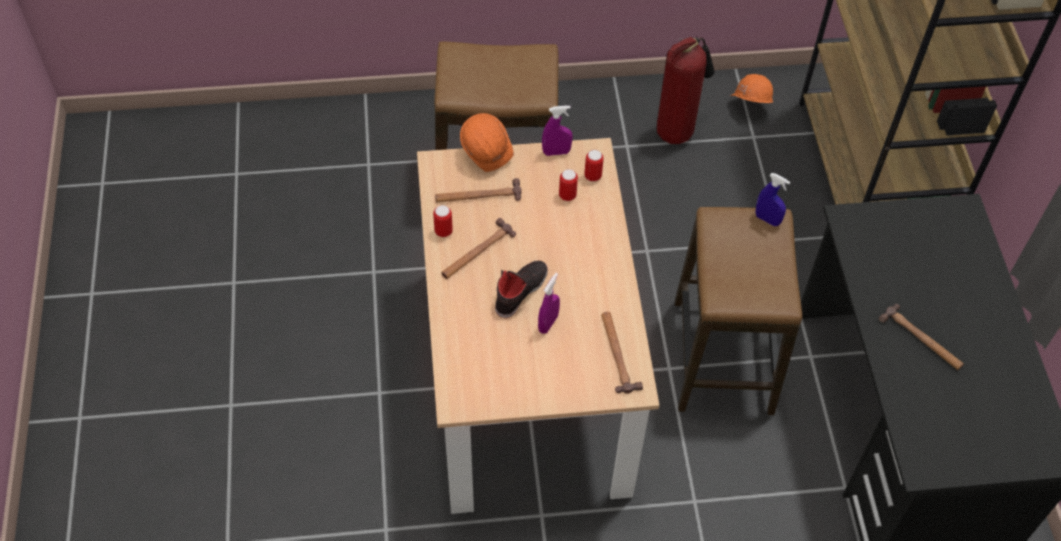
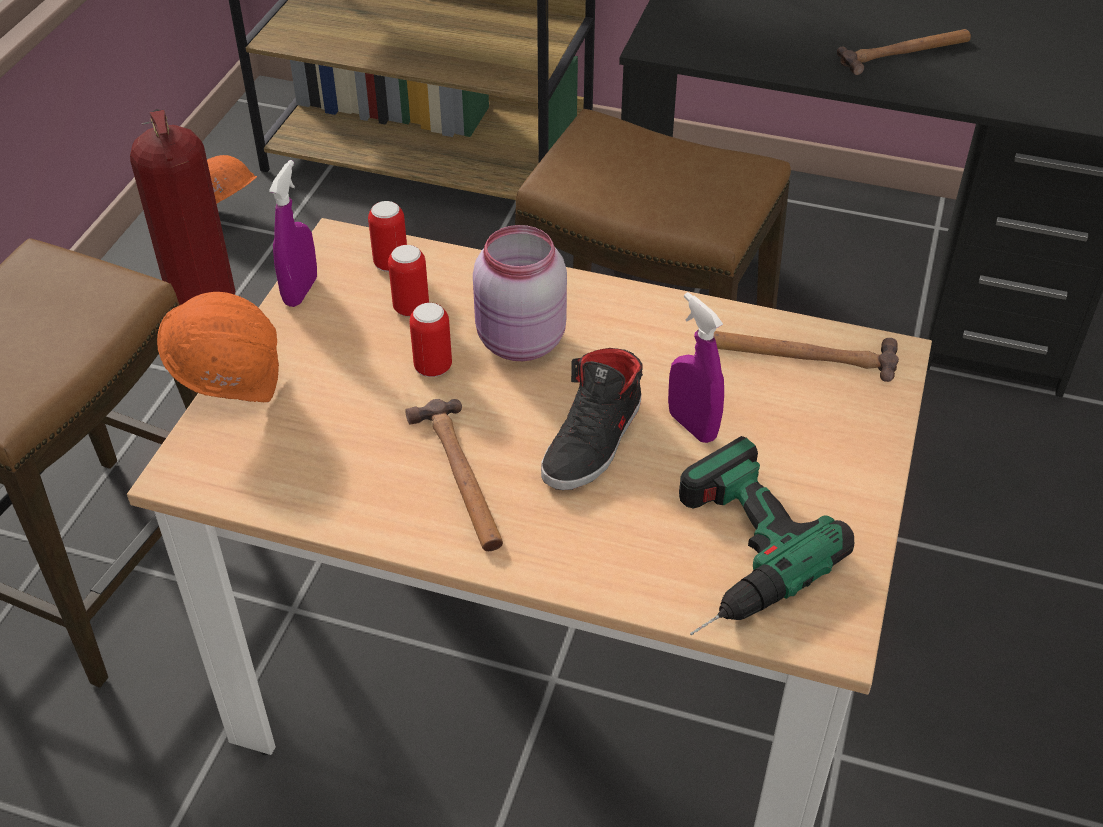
camera: 65 degrees left, 10 degrees down
(443, 231) = (372, 514): can -> can (433, 367)
(478, 195) = (320, 431): hammer -> none
(480, 356) = (724, 553): none -> power drill
(520, 291) = (594, 441): black shoe -> black shoe turned 120 degrees counterclockwise
(567, 243) = (519, 342): none -> pink jar
(767, 219) = (591, 132): blue spray bottle -> none

